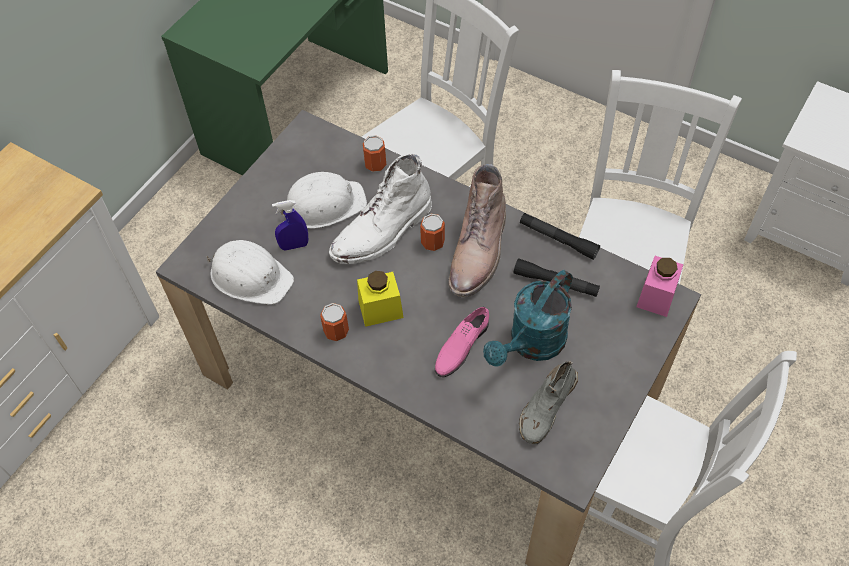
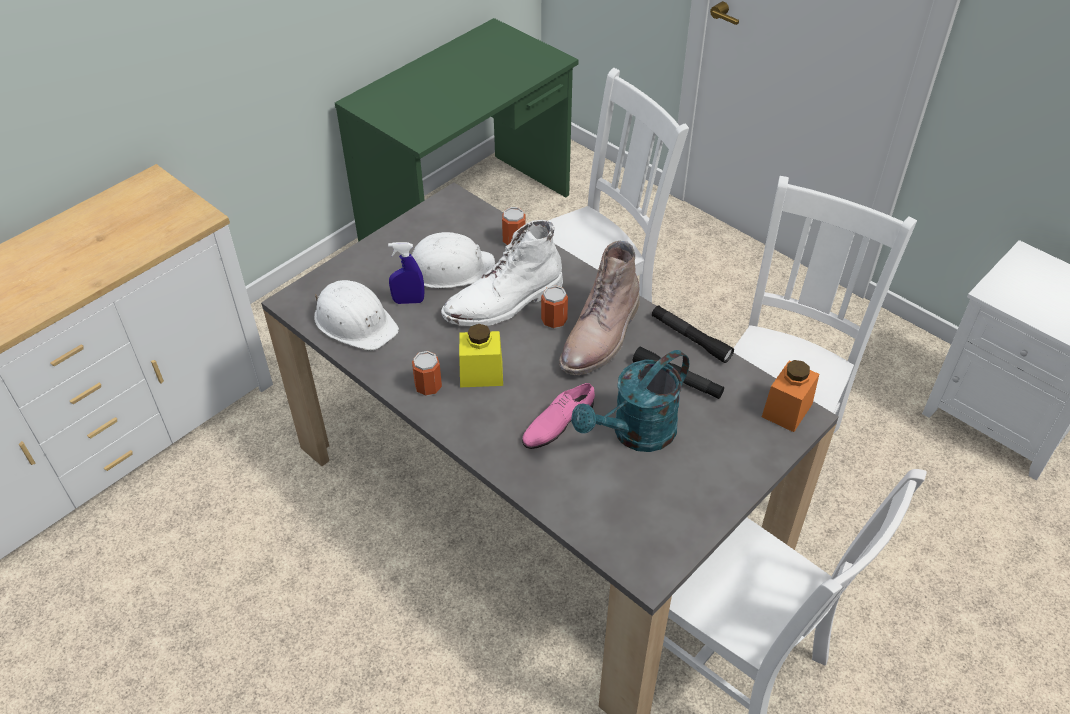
camera: 10 degrees right, 10 degrees down
(546, 406) = (636, 497): grey shoe -> none
(656, 296) = (787, 410): pink jar -> orange jar

